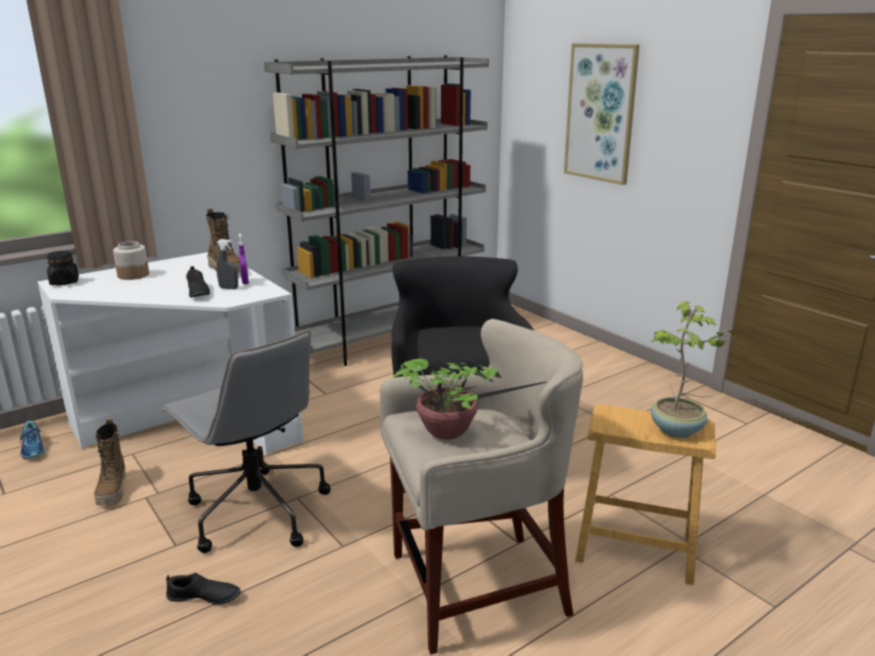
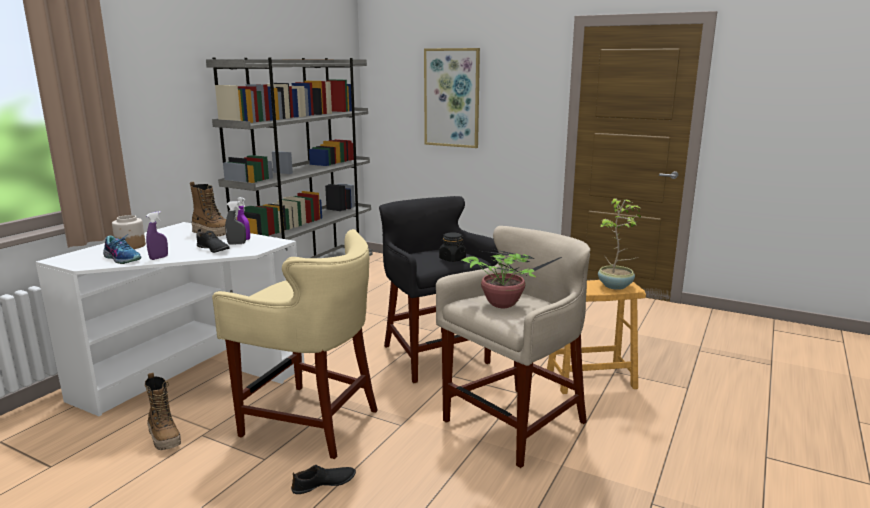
camera: 25 degrees left, 5 degrees down
(34, 448) = (45, 427): shoe -> shoe (123, 258)
(64, 282) = (67, 258): black jar -> black jar (452, 259)
(137, 295) = (159, 258): none -> purple spray bottle
(256, 511) = (310, 421): grey office chair -> beige stool

